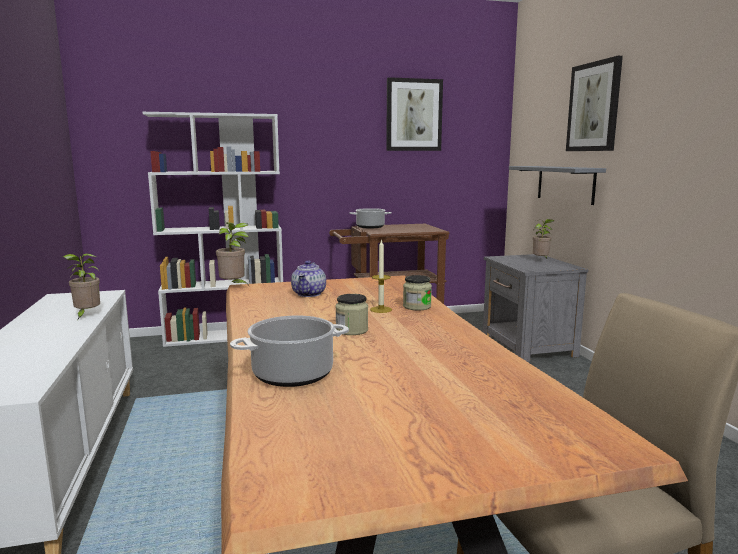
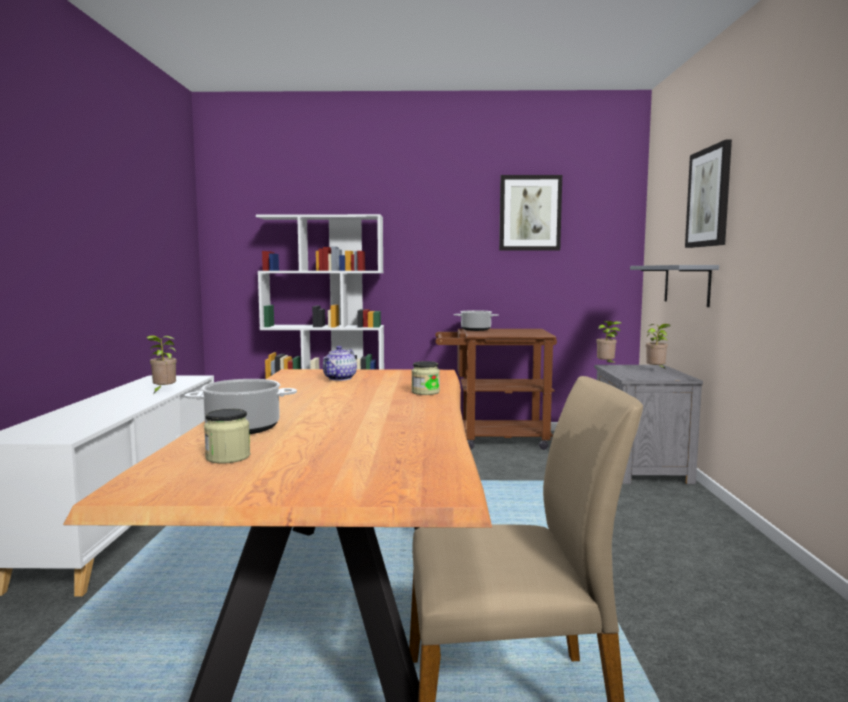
camera: 15 degrees right, 5 degrees down
(234, 286) = (282, 370): potted plant -> potted plant (606, 365)
(352, 330) = (337, 404): jar -> jar (228, 457)
(381, 309) = (388, 392): candle -> none

